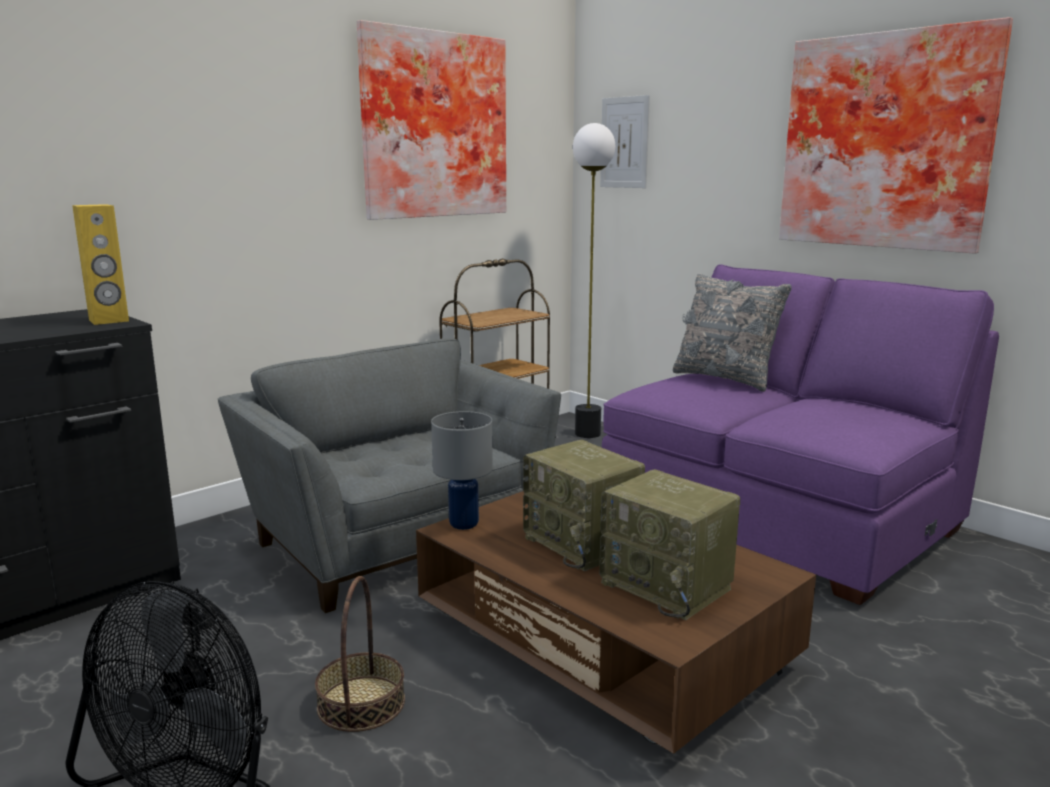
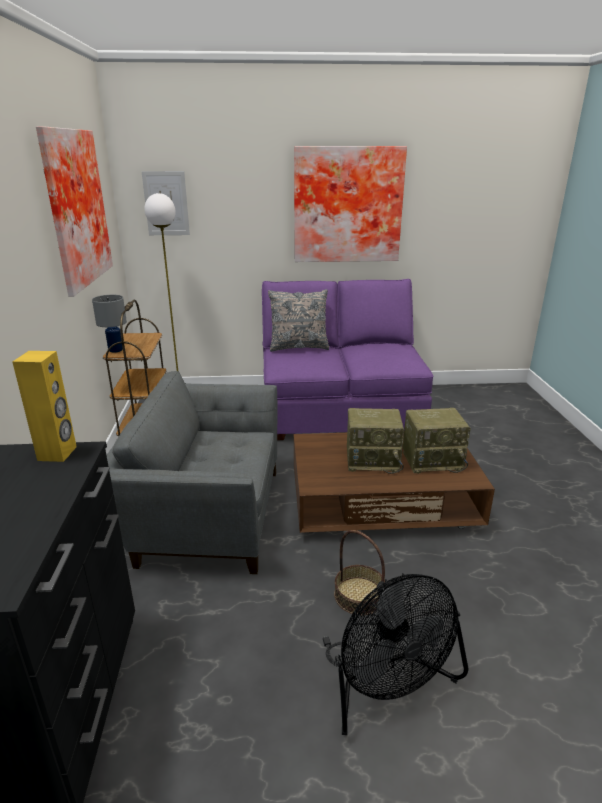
camera: 50 degrees left, 10 degrees up
(462, 524) = (312, 480): grey table lamp -> grey table lamp (115, 350)

